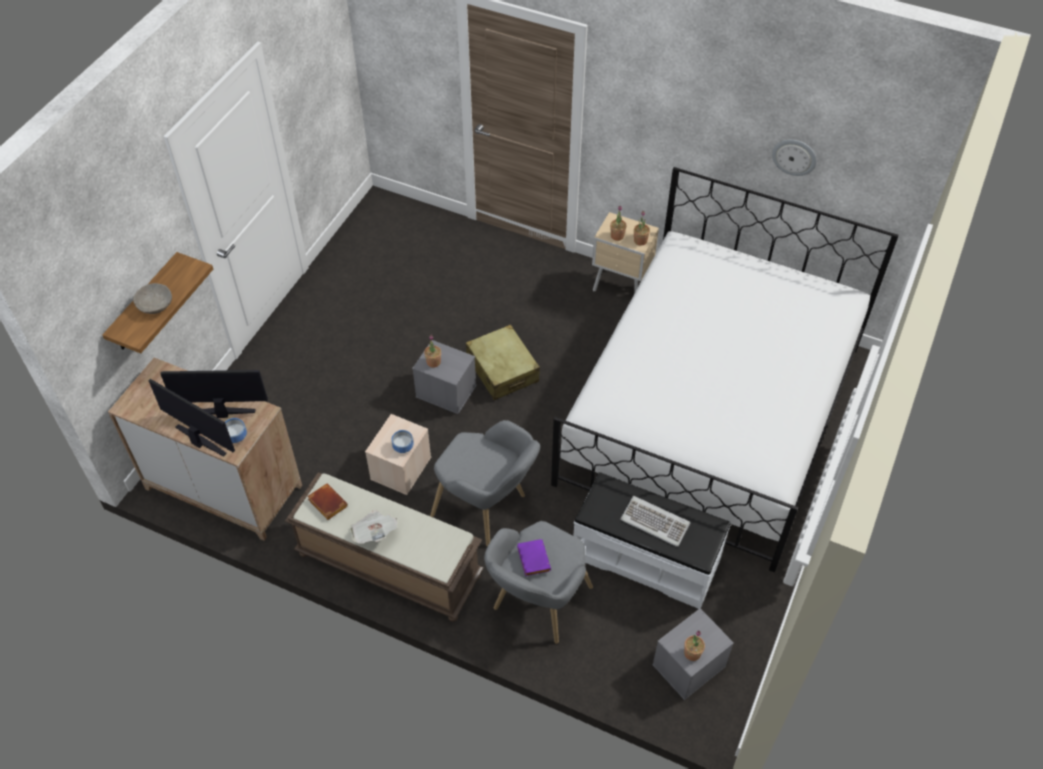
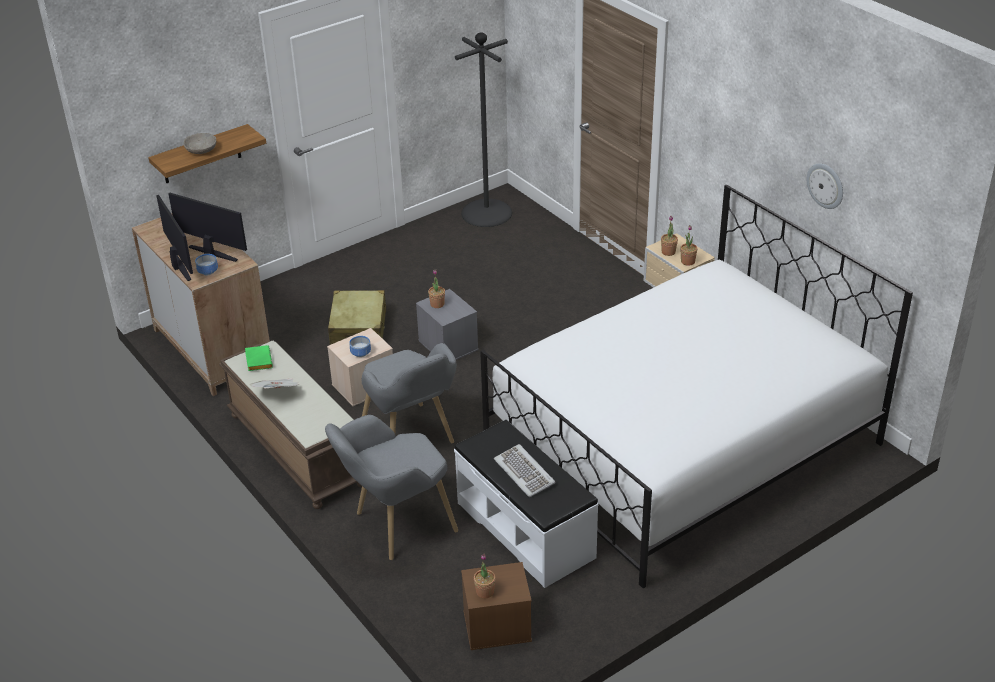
camera: 30 degrees right, 15 degrees down
(326, 503) = (257, 360): brown book -> green book
(377, 227) = (486, 213): none -> black clothes rack
(502, 370) = (511, 346): beige suitcase -> beige suitcase (358, 329)
(532, 558) = (388, 454): purple book -> none
(688, 667) = (496, 627): grey storage box -> brown storage box

